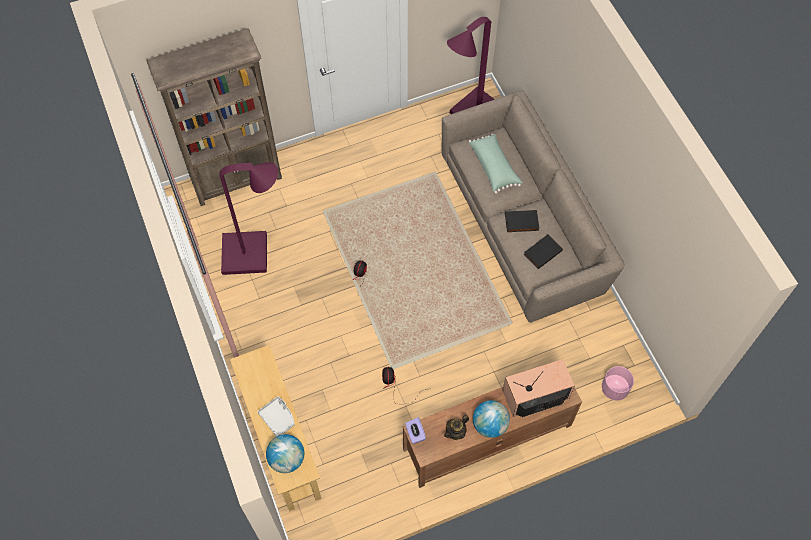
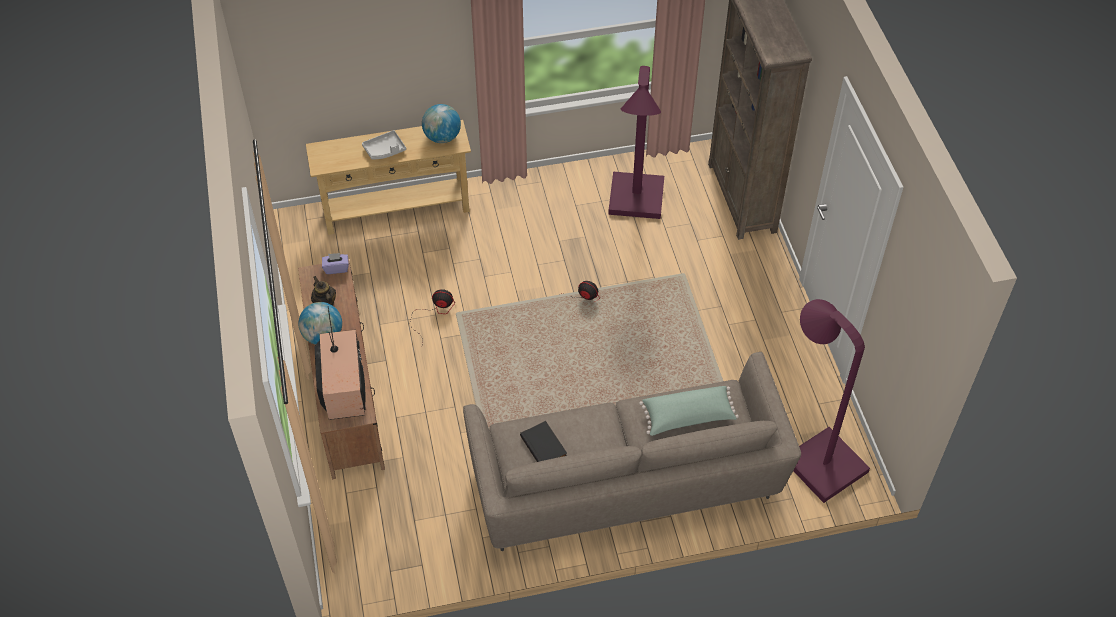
camera: 100 degrees right, 10 degrees down
(287, 459) = (338, 153): globe -> globe (442, 137)
(521, 223) = (593, 431): black book -> none
(614, 388) = (365, 539): pink planter -> none

